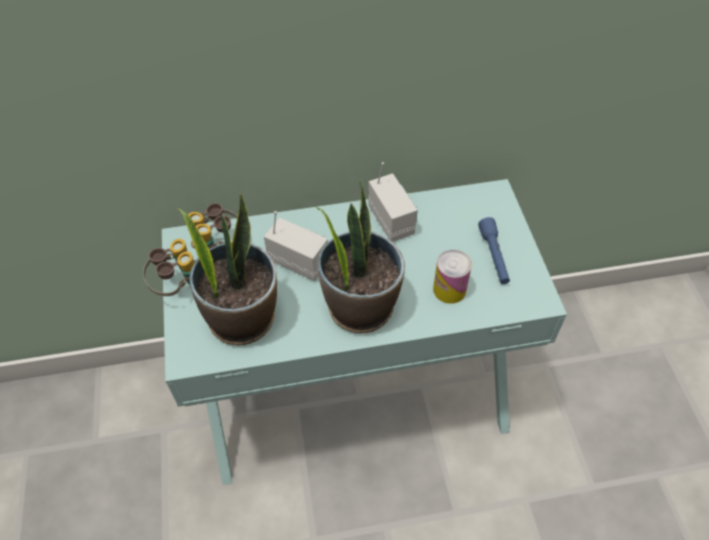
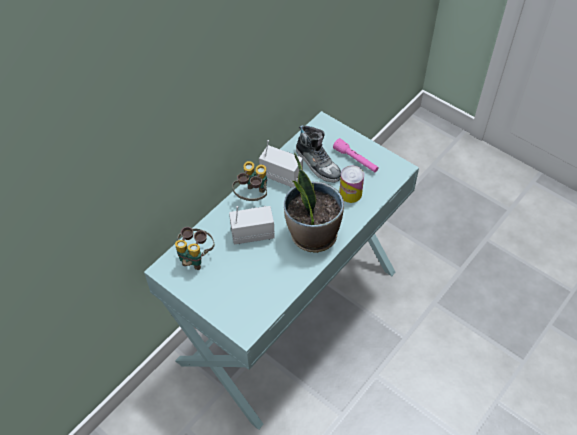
camera: 40 degrees left, 0 degrees up
(178, 287) = (195, 297): binoculars -> binoculars (252, 196)
(242, 317) = (253, 286): potted plant -> none
(445, 233) = (318, 163): none -> shoe
(494, 256) = (356, 160): blue flashlight -> pink flashlight

